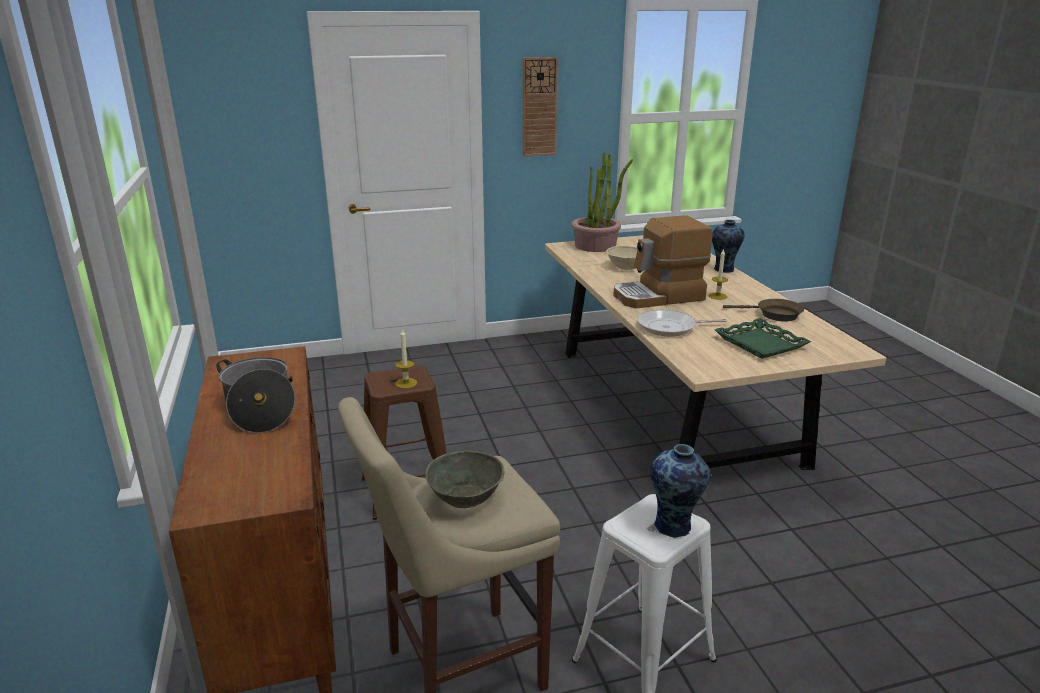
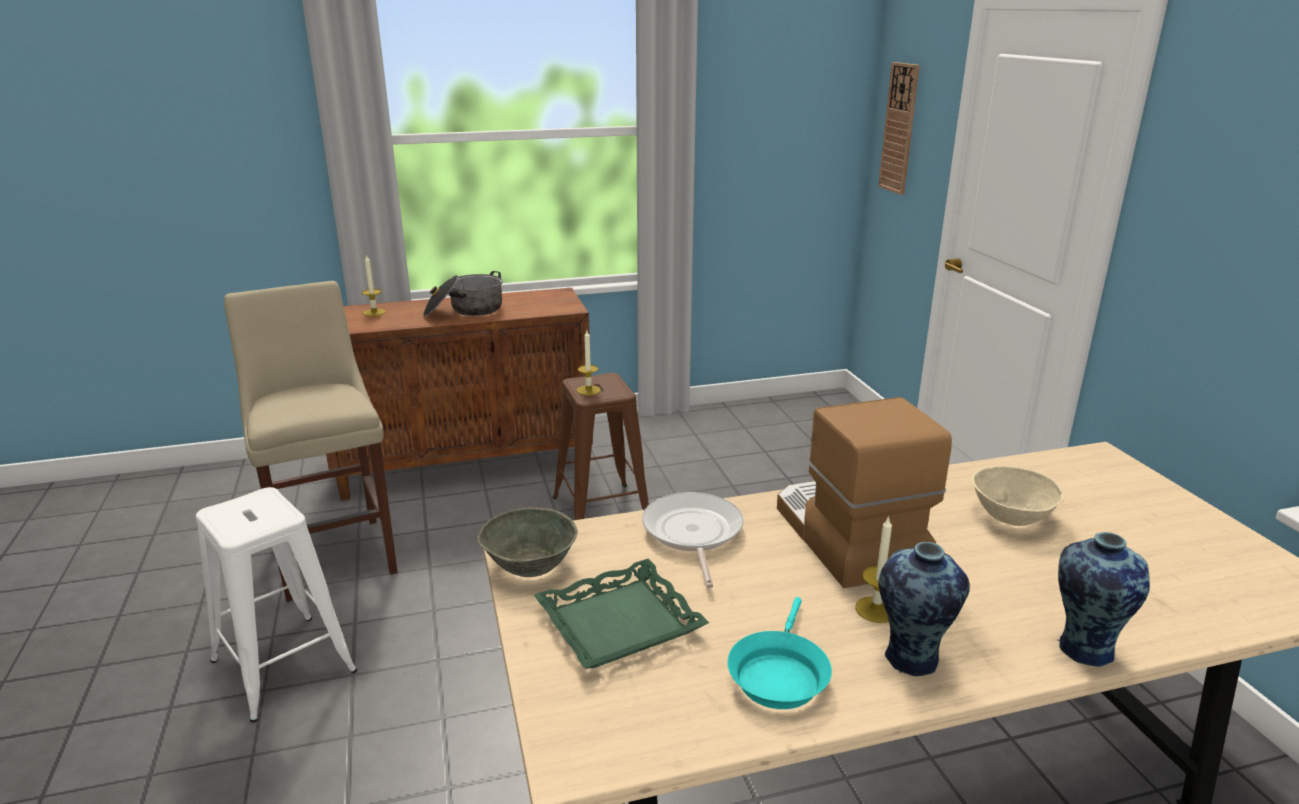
camera: 90 degrees right, 0 degrees up
(229, 470) = (374, 312): none -> candle
(466, 497) = (304, 396): grey bowl -> grey bowl (529, 564)
(539, 107) = (1219, 187): wall clock -> wall clock (899, 128)
(596, 245) = (1136, 490): potted plant -> none
(674, 526) = (237, 523): vase -> vase (911, 660)
(774, 315) = (778, 674): brown frying pan -> turquoise frying pan

